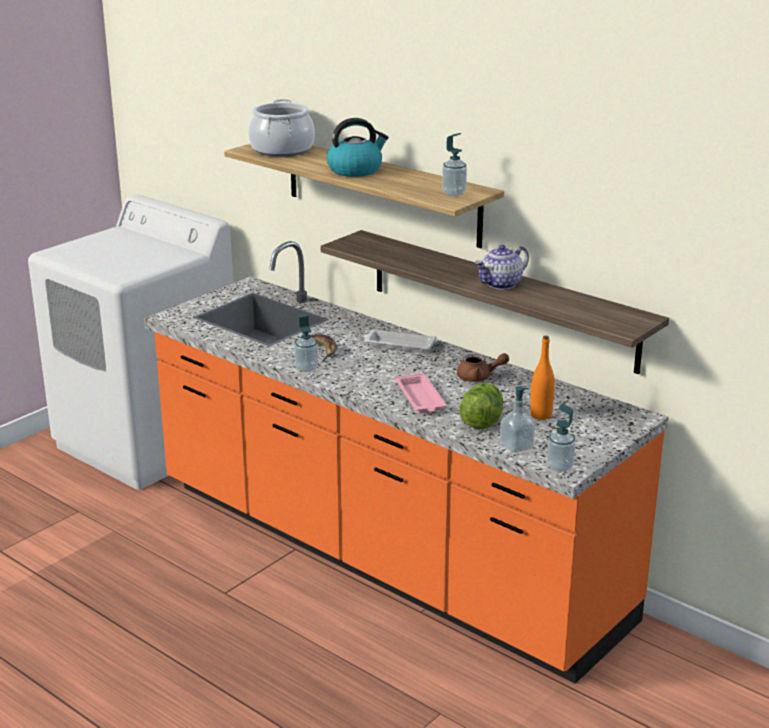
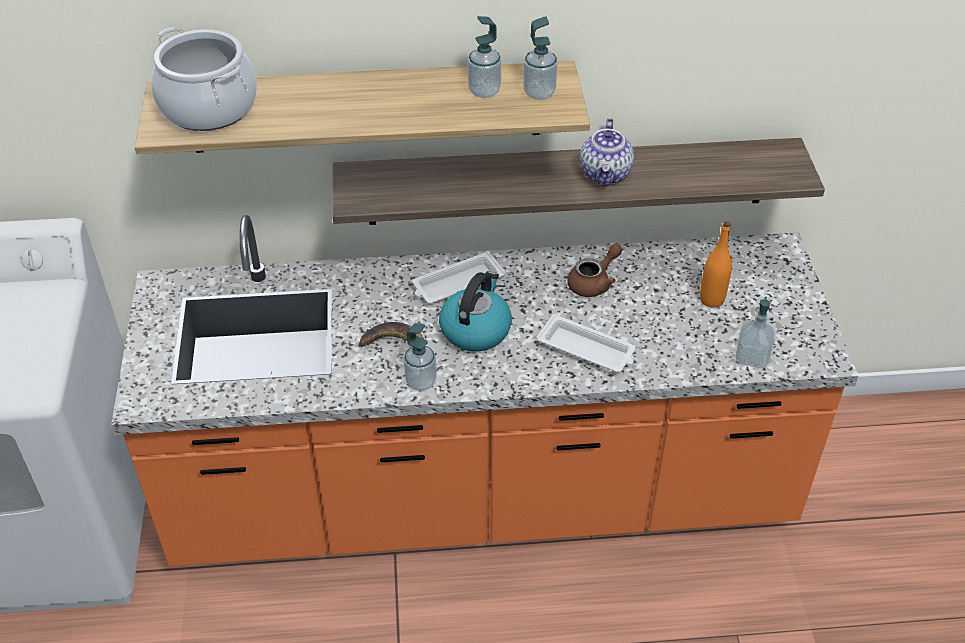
camera: 45 degrees left, 20 degrees up
(355, 170) = (366, 104): kettle -> kettle (475, 329)
(420, 398) = (587, 349): pink tray -> white tray
(481, 419) = (675, 341): lettuce -> none
(560, 467) = (816, 358): soap dispenser -> soap dispenser (484, 91)

